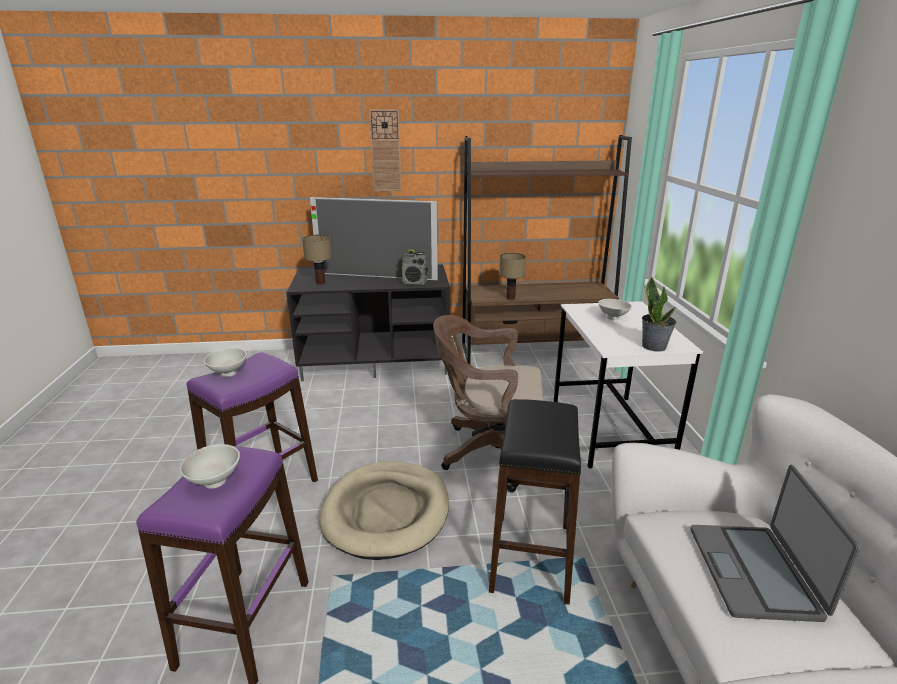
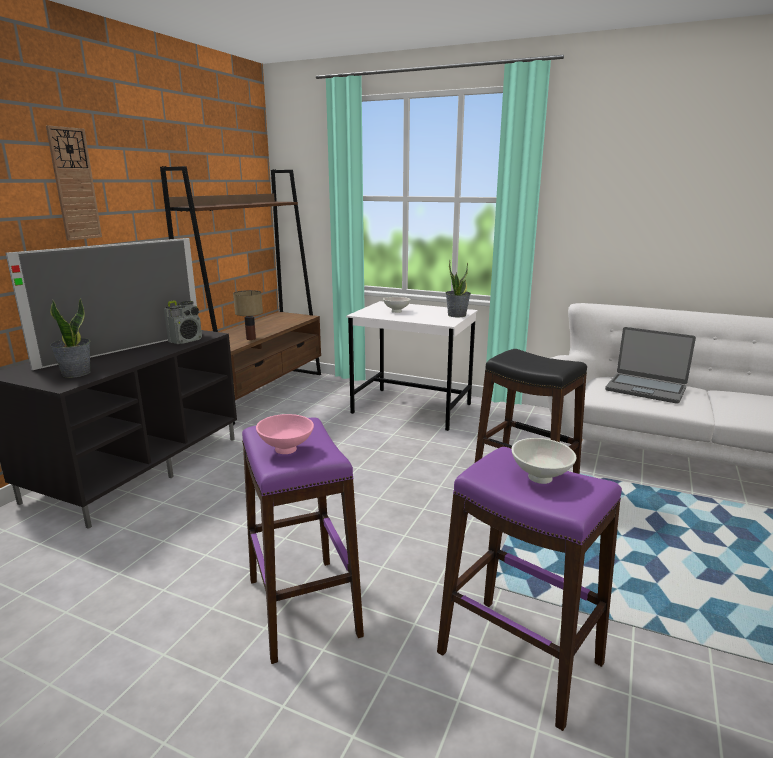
camera: 60 degrees left, 5 degrees down
(229, 373) = (287, 449): white bowl -> pink bowl
(321, 283) = (76, 373): table lamp -> potted plant
(386, 512) = (420, 531): beige dog bed -> none
(491, 453) = (388, 459): brown office chair -> none

